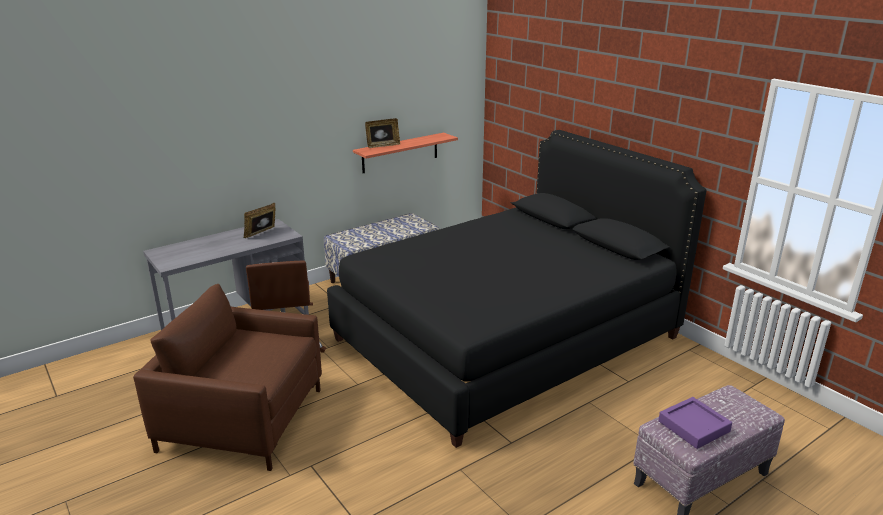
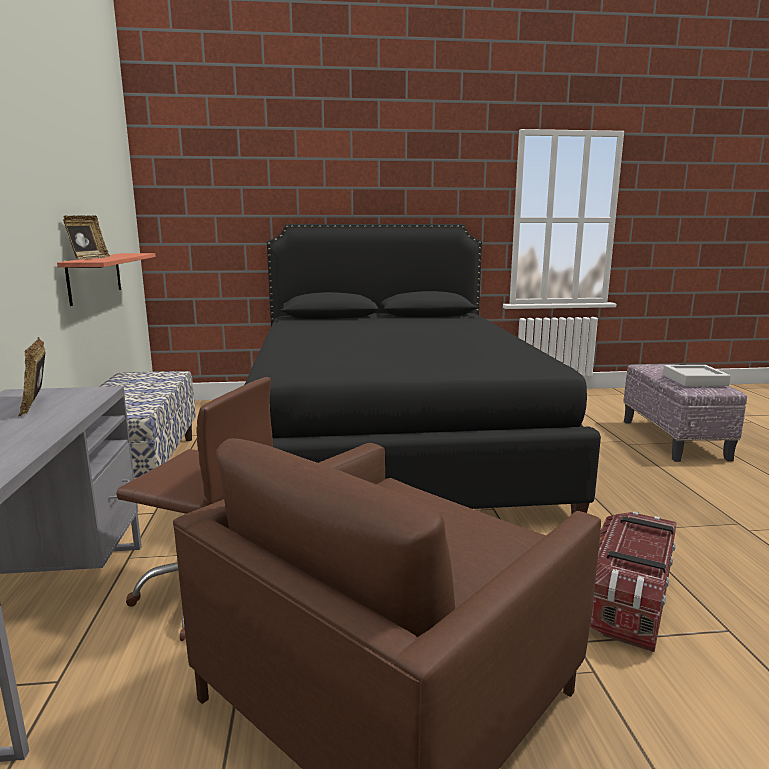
camera: 60 degrees left, 10 degrees down
(362, 479) = (628, 602): none -> storage box
(693, 426) = (694, 380): purple tray -> grey tray

